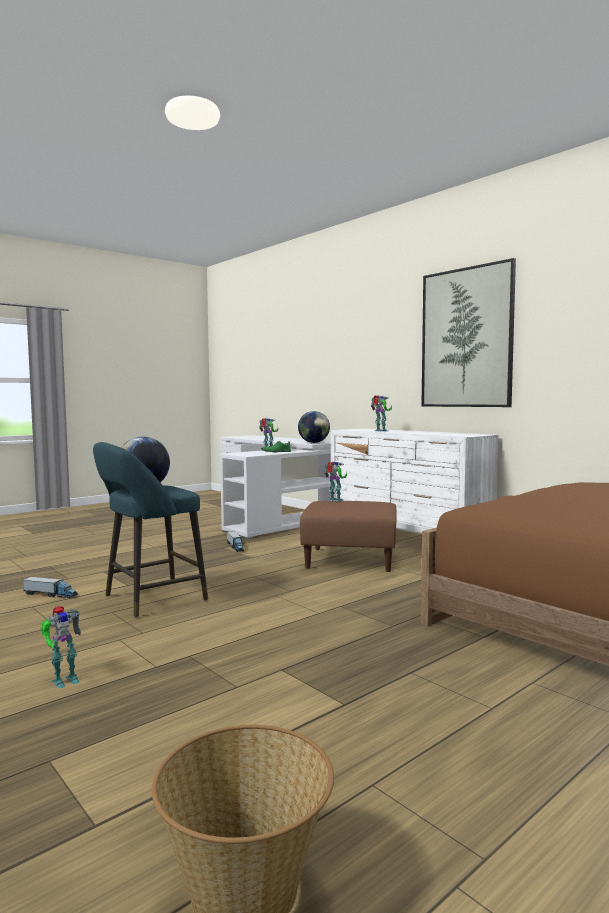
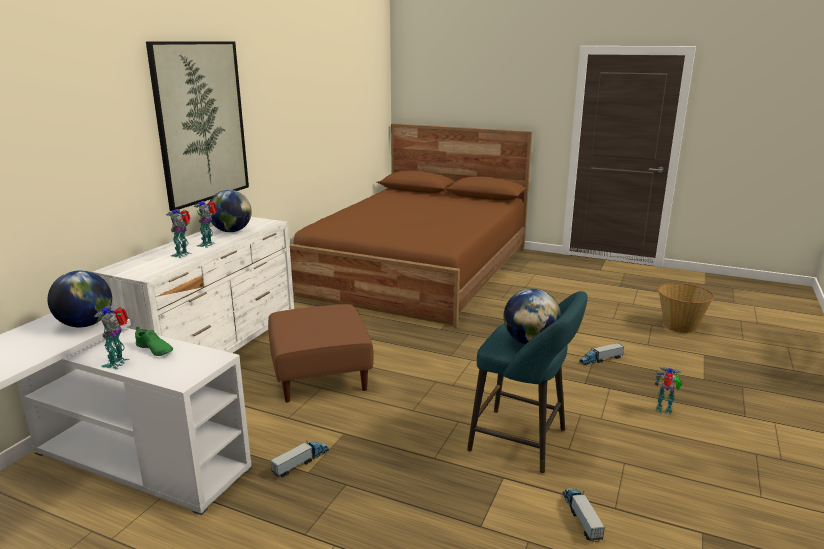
camera: 115 degrees left, 15 degrees up
(226, 690) = (601, 359): none -> toy truck
(335, 500) = (289, 334): toy robot -> toy robot (208, 244)
(438, 433) = (231, 231): none -> globe

